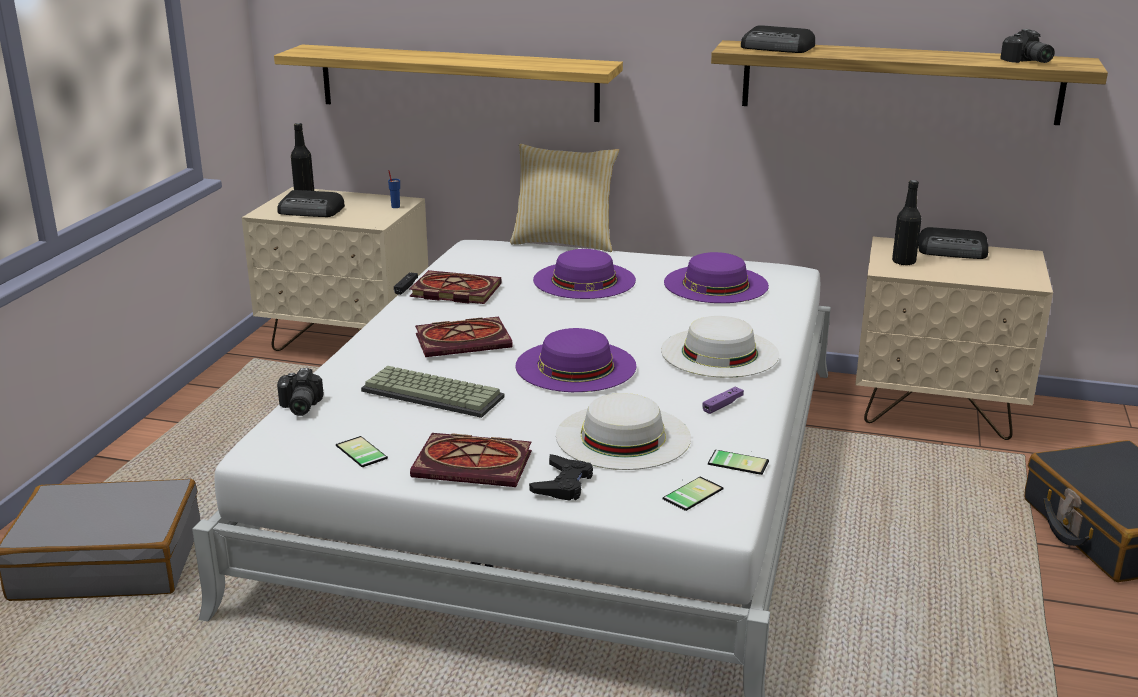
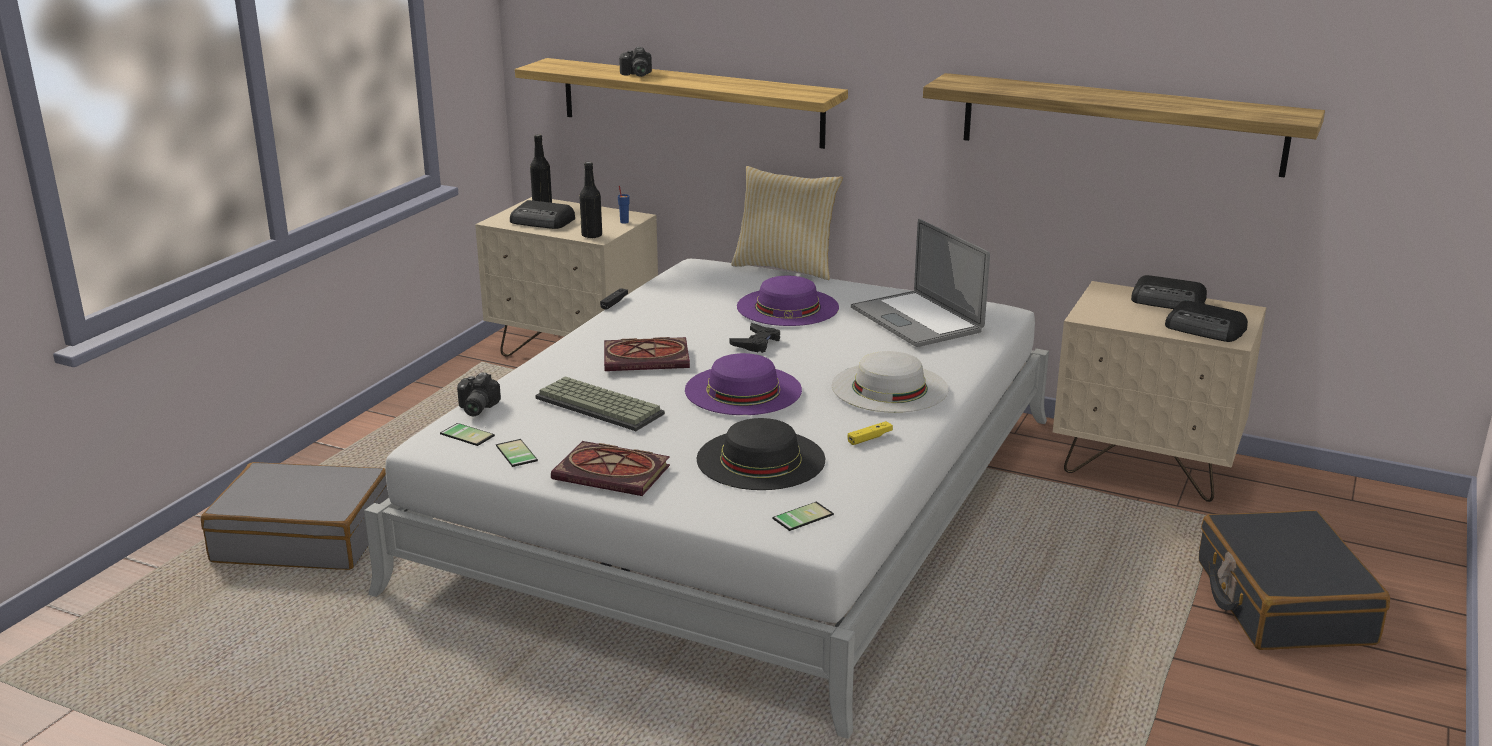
camera: 10 degrees right, 0 degrees up
(453, 291) = (656, 310): book -> none
(563, 484) = (687, 497): black game controller -> black game controller (756, 343)
(623, 436) = (760, 459): white hat -> black hat
(716, 284) = (916, 319): purple hat -> laptop
(722, 405) = (870, 438): purple game controller -> yellow game controller
(739, 461) = (860, 491): phone -> phone (469, 434)
(778, 48) = (994, 85): radio -> radio (1205, 329)
(903, 262) = (1109, 310): black bottle -> black bottle (592, 235)
(1027, 61) = (1242, 111): camera -> camera (636, 75)

